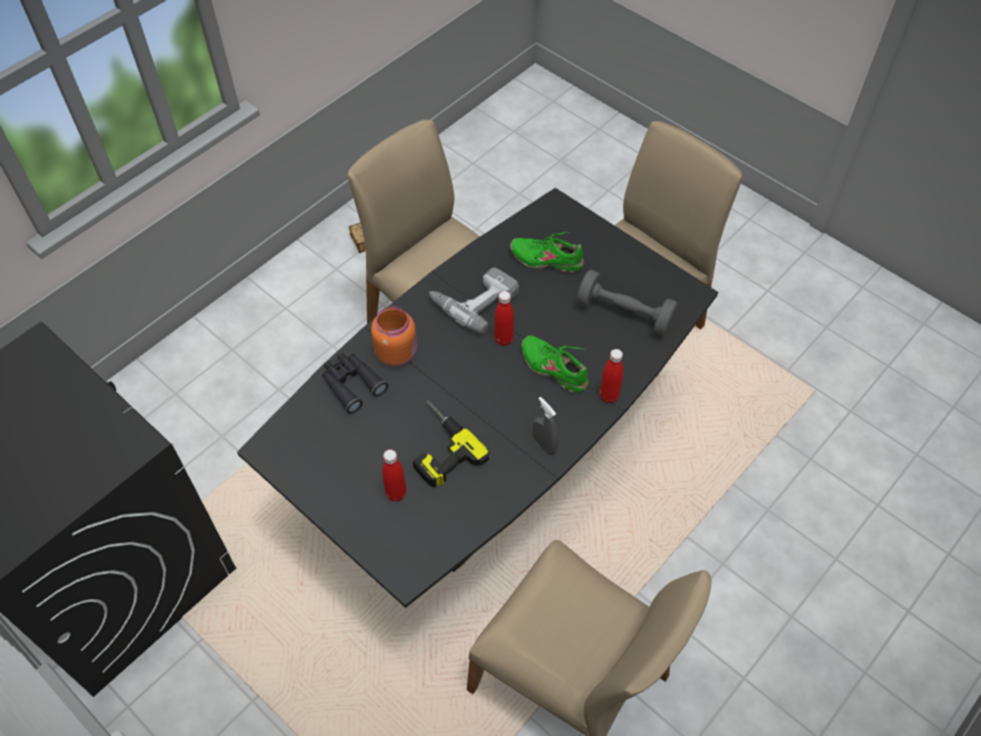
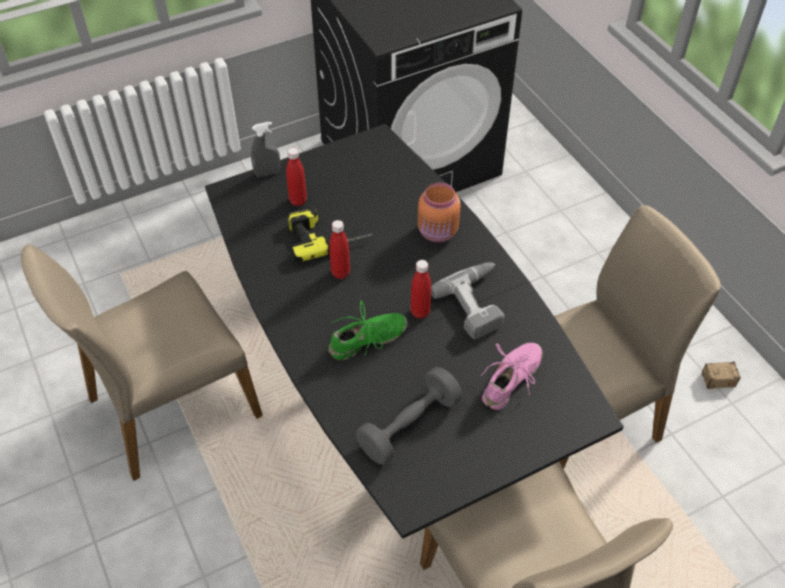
camera: 110 degrees right, 5 degrees down
(351, 384) = (417, 197): black binoculars -> none
(544, 445) = (289, 306): grey spray bottle -> grey spray bottle (267, 173)
(546, 259) = (512, 380): green shoe -> pink shoe
(609, 396) = (315, 373): red bottle -> red bottle (340, 273)

